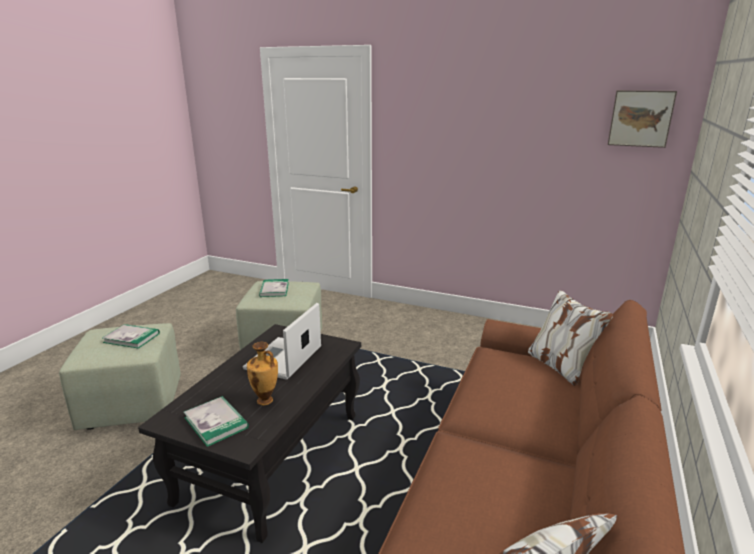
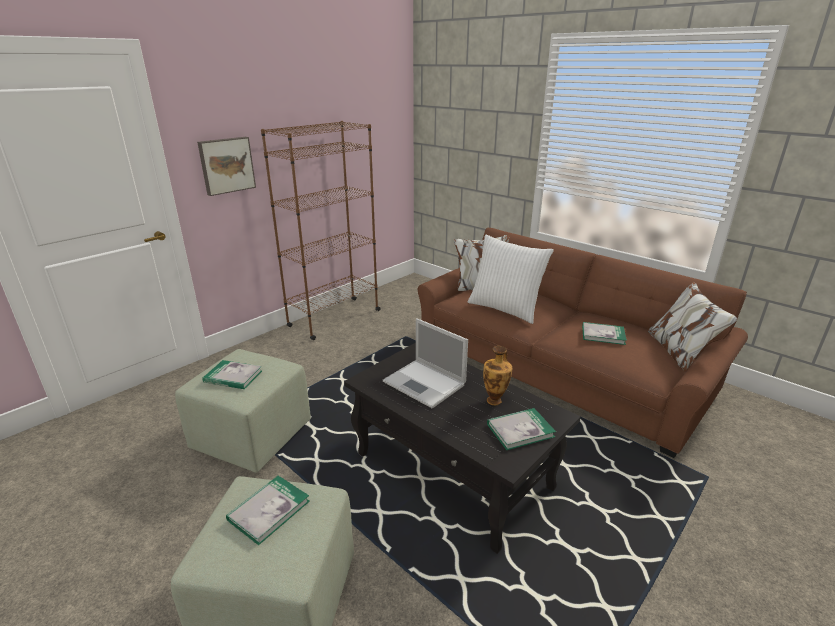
camera: 70 degrees left, 5 degrees up
(479, 328) = (334, 318): none -> brown bookcase
(489, 485) = (603, 335): none -> book
(501, 389) = (505, 308): none -> white pillow
(640, 118) = (386, 108): picture -> picture (226, 165)

